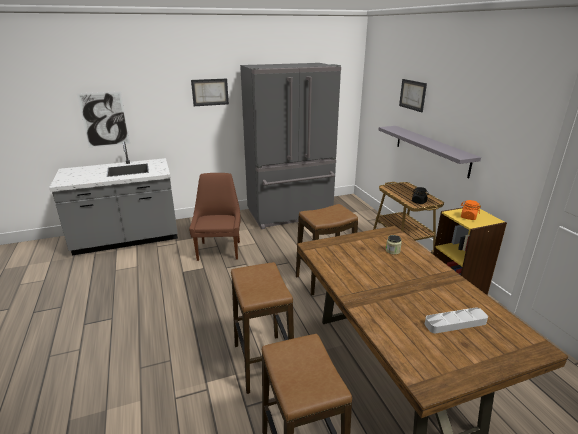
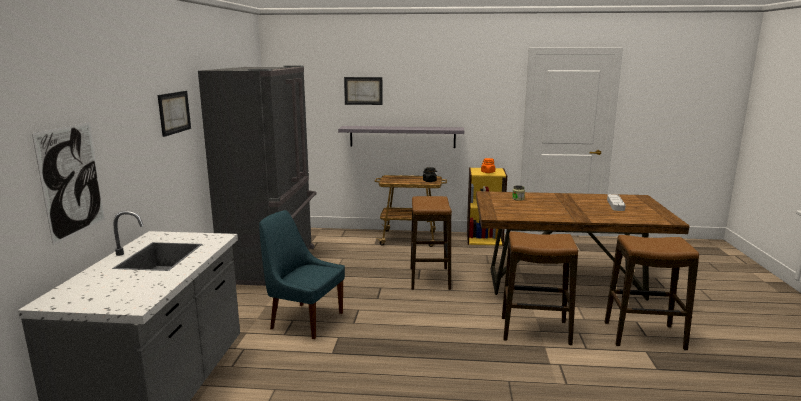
camera: 65 degrees left, 10 degrees down
(219, 250) = (304, 320): brown chair -> blue chair

